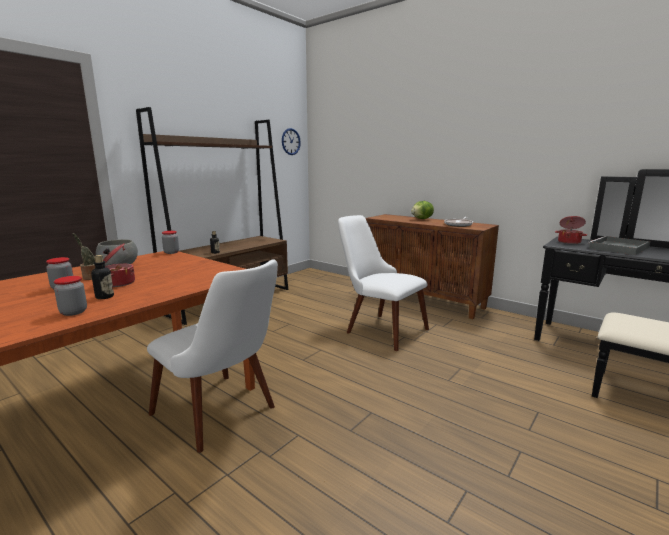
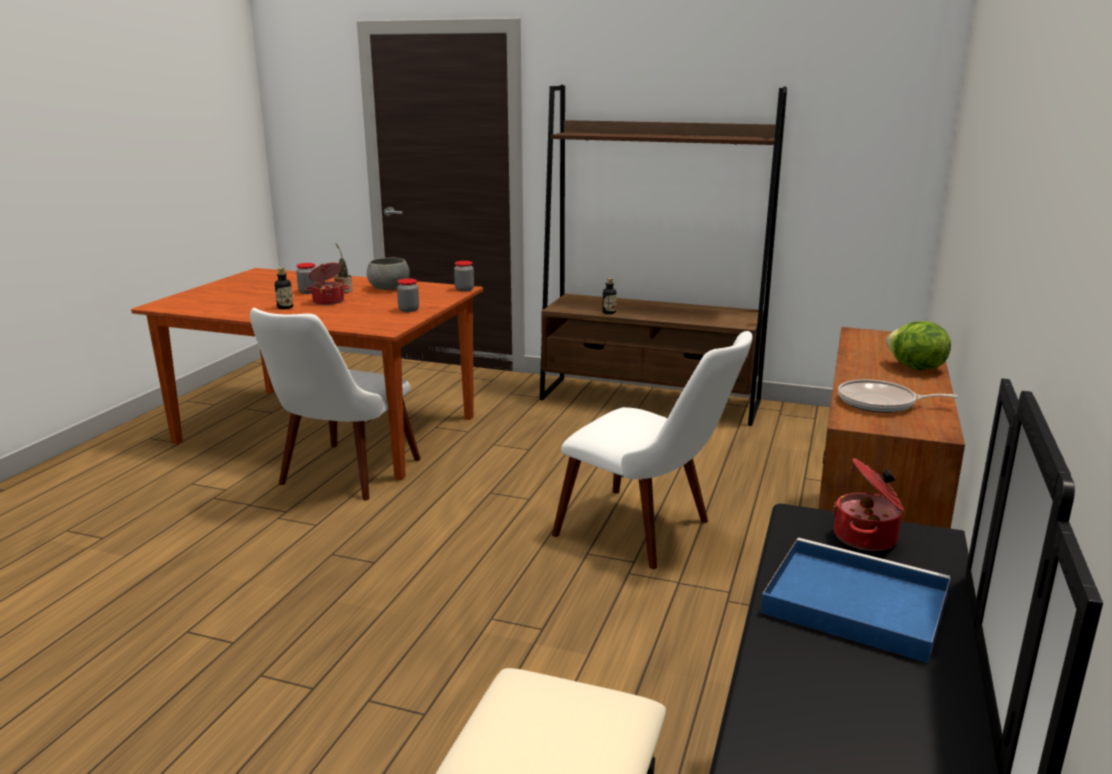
camera: 70 degrees right, 5 degrees up
(73, 312) = (244, 310): jar -> jar (408, 310)
(290, 141) = (891, 125): wall clock -> none
(378, 328) = (650, 532): white chair -> white chair turned 105 degrees clockwise
(618, 248) = (851, 603): grey tray -> blue tray

